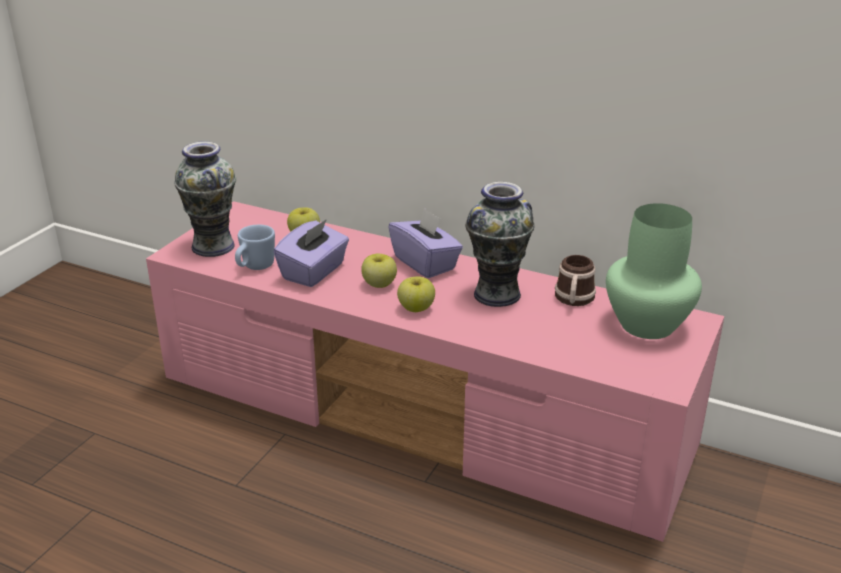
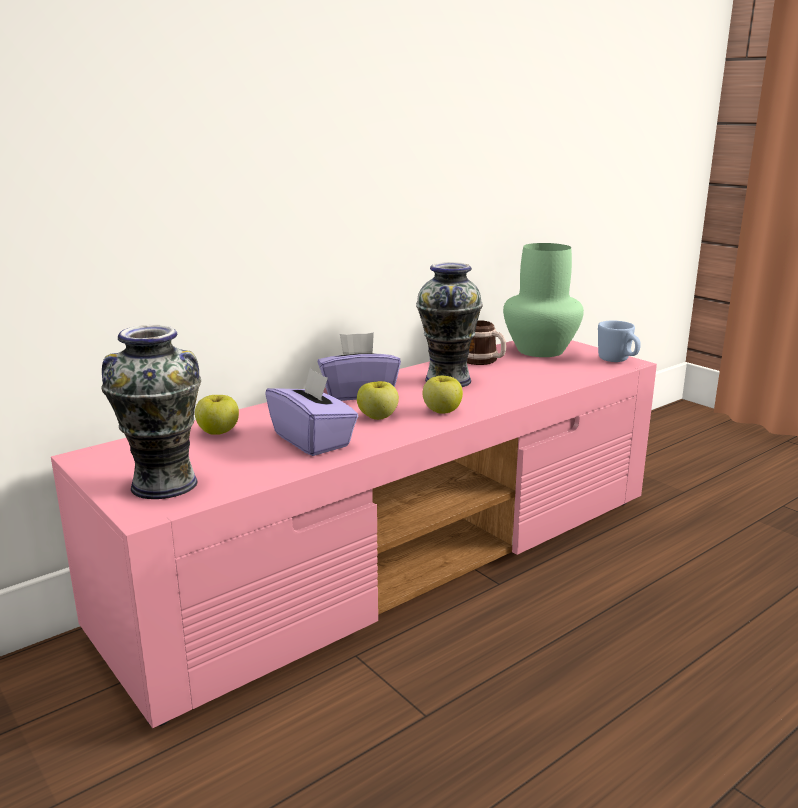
camera: 65 degrees left, 10 degrees down
(255, 267) = (259, 468): blue mug -> blue mug (618, 361)

